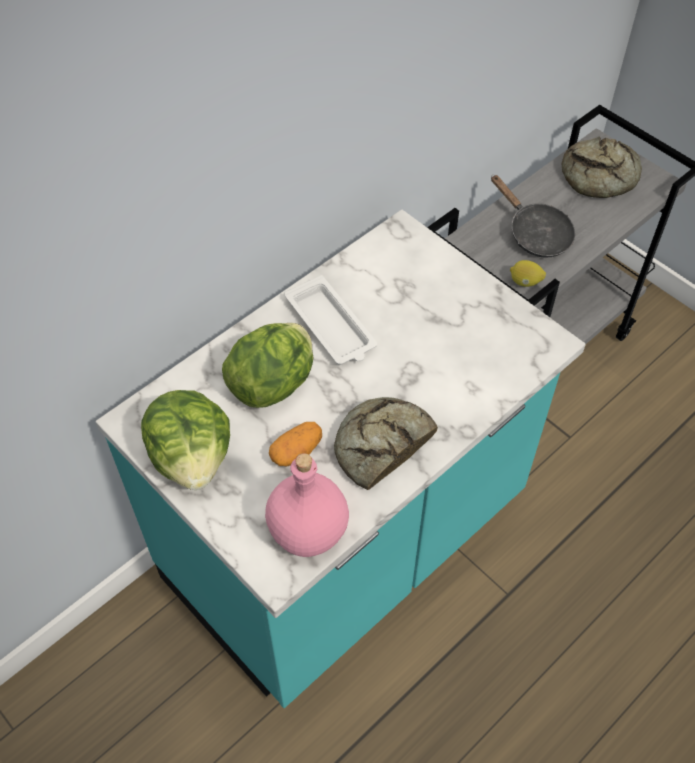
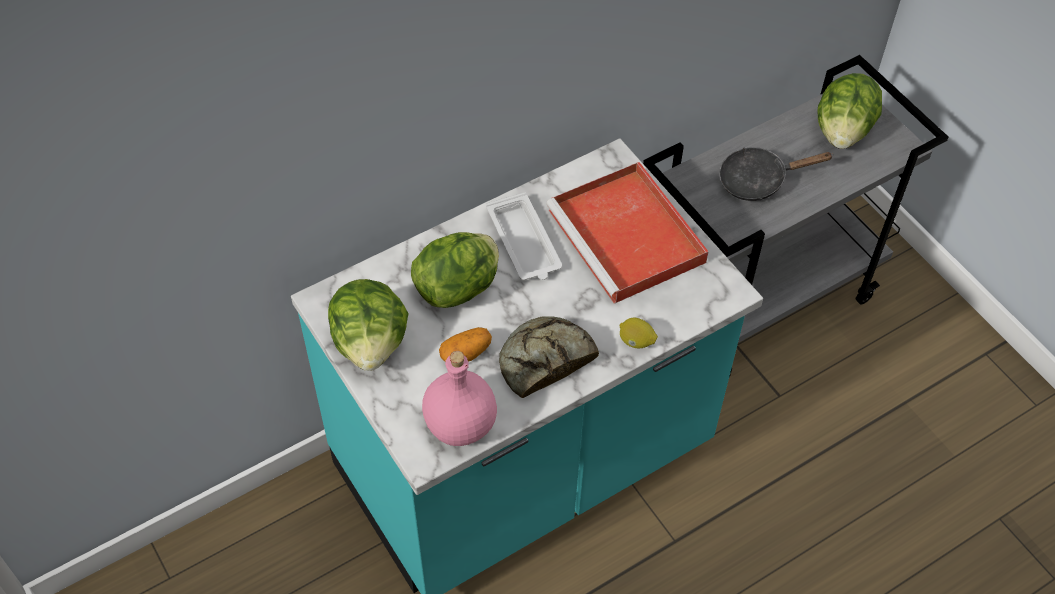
camera: 10 degrees right, 0 degrees up
(436, 305) = (629, 238): none -> red tray
(525, 282) = (735, 228): lemon -> lemon (636, 342)
(535, 233) = (758, 180): black frying pan -> black frying pan turned 105 degrees clockwise
(600, 177) = (843, 131): bread -> lettuce

